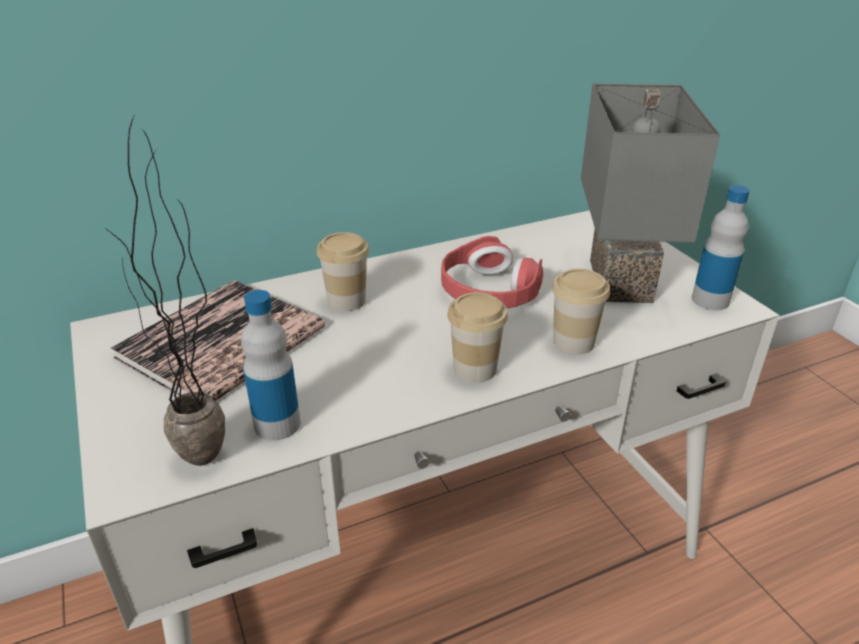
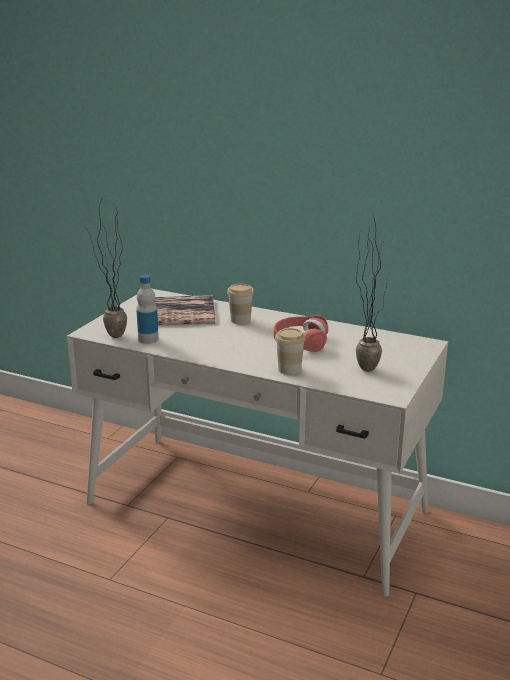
camera: 50 degrees right, 10 degrees down
(475, 369) = (235, 358): cup -> none
(625, 281) = (366, 366): grey table lamp -> potted plant
(710, 300) = (387, 389): bottle -> none

